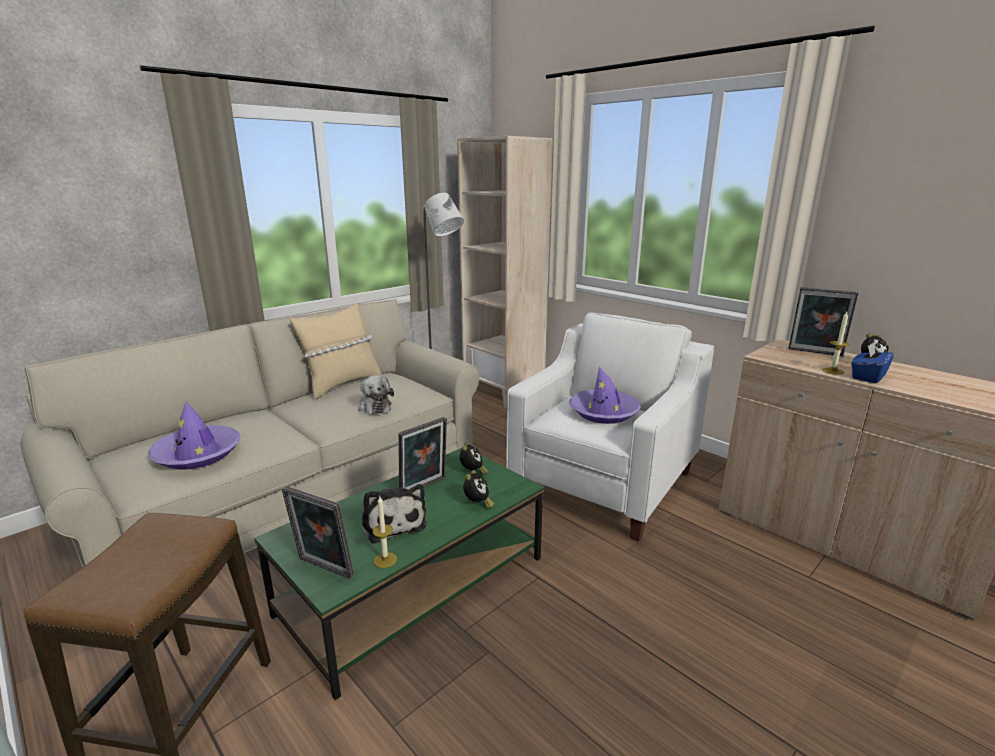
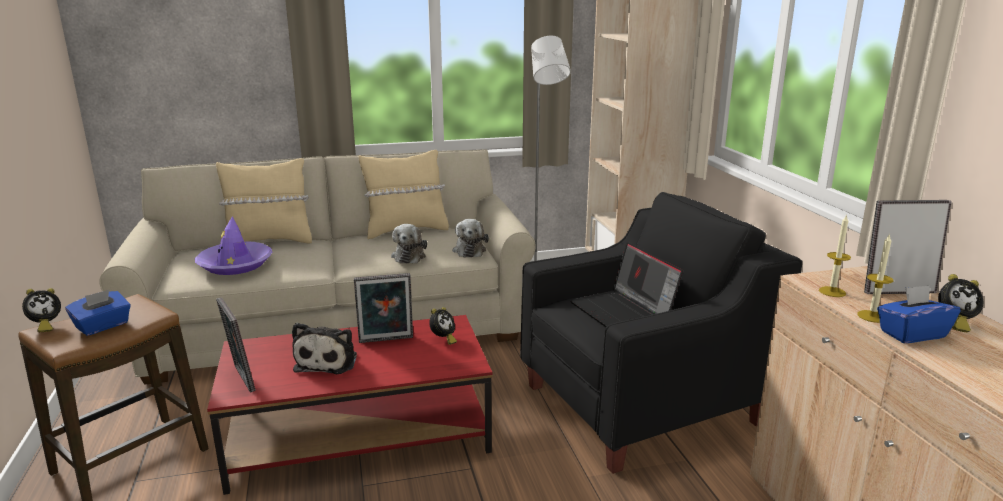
camera: 30 degrees right, 0 degrees up
(152, 562) = (103, 326): none -> blue tissue box
(207, 423) = (268, 241): none -> beige pillow
(385, 560) = (289, 387): candle -> candle (832, 292)
(414, 585) = (359, 433): green coffee table -> red coffee table
(419, 390) = (469, 250): none -> plush toy
(477, 504) = (413, 368): alarm clock -> alarm clock (45, 326)
(604, 412) = (624, 313): purple hat -> laptop
(605, 483) = (642, 404): white armchair -> black armchair
(815, 353) = (897, 291): picture frame -> picture frame turned 120 degrees clockwise

